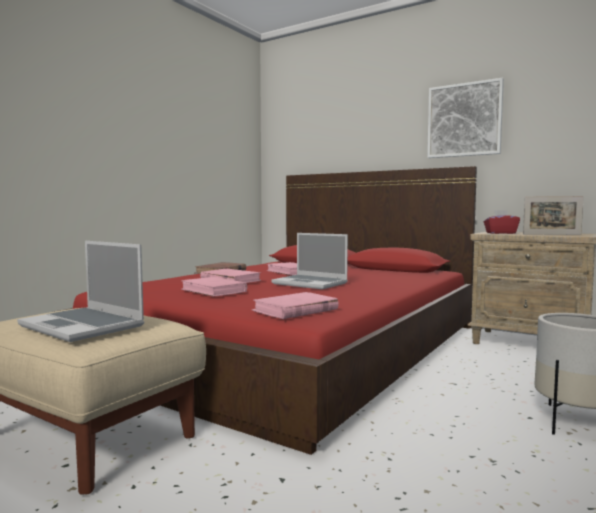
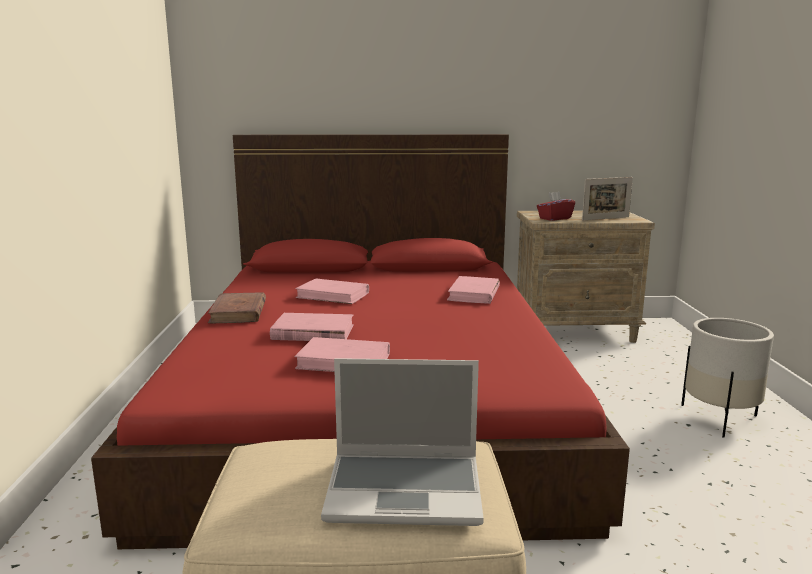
camera: 35 degrees left, 10 degrees up
(295, 310) = (518, 377): pink book -> pink book (474, 294)
(311, 283) = (416, 318): laptop -> none
(464, 120) = (491, 74): picture -> none

